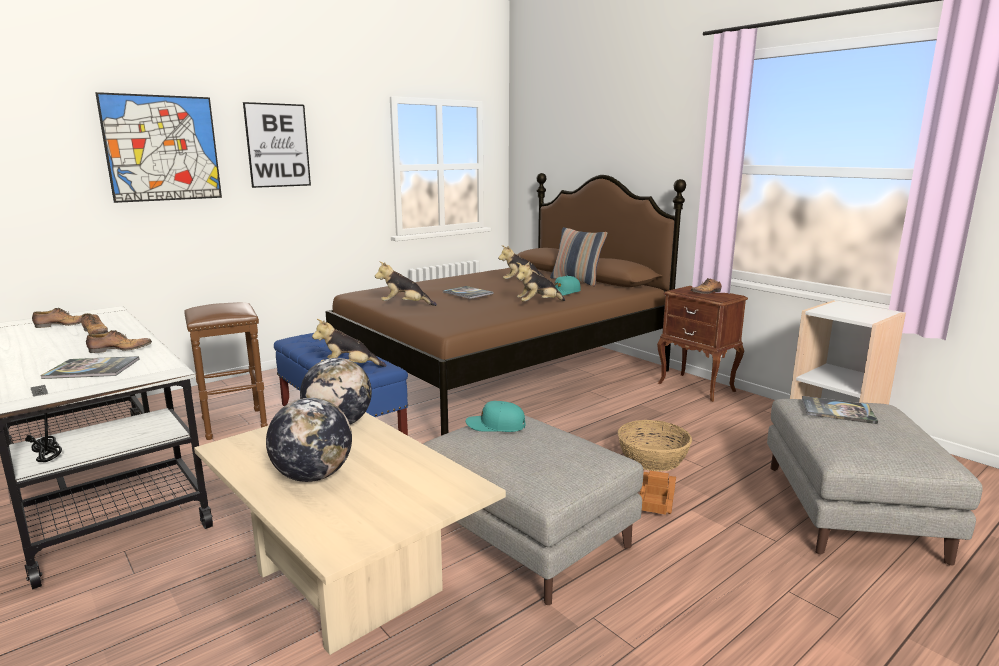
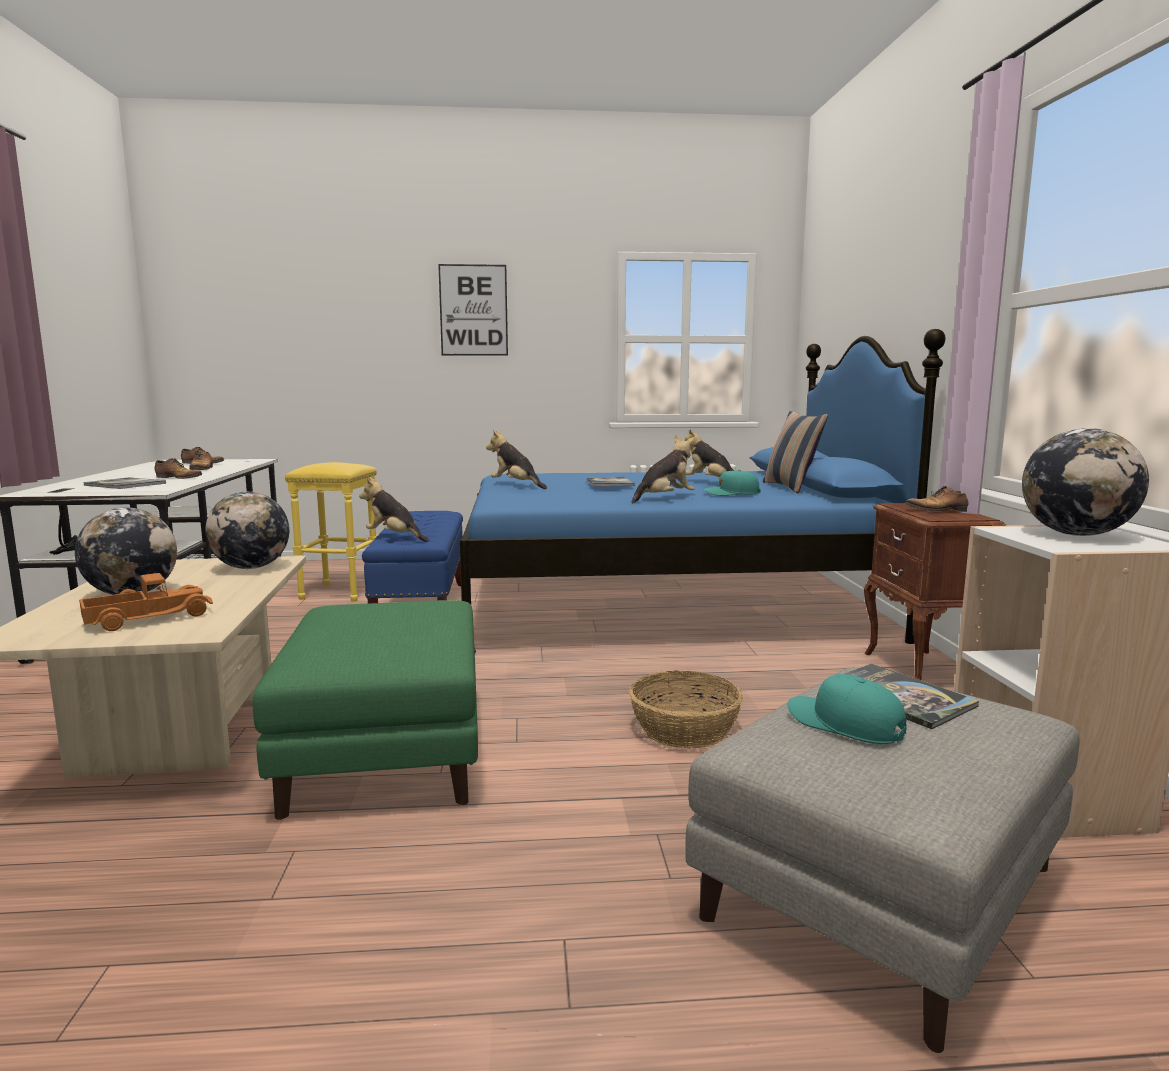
camera: 35 degrees right, 5 degrees down
(162, 148) = (355, 312): picture -> none
(236, 424) = (340, 592): brown stool -> yellow stool
(496, 425) = (399, 605): turquoise cap -> turquoise cap (844, 724)
(504, 375) = (666, 604): brown bed -> blue bed
(523, 535) = (385, 751): grey ottoman -> green ottoman
(538, 304) = (665, 499): plush toy -> plush toy turned 135 degrees clockwise
(655, 499) = (596, 771): toy truck -> toy truck (148, 618)
(849, 309) = (1076, 534): none -> globe

